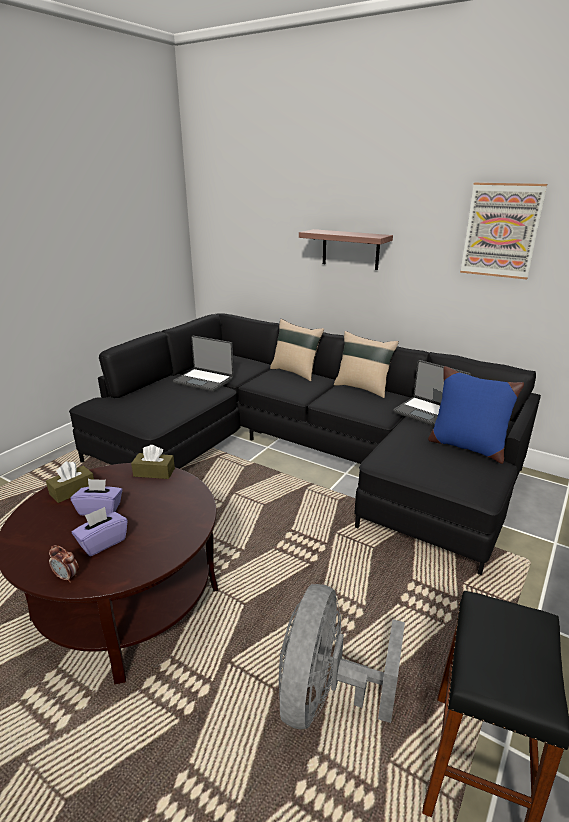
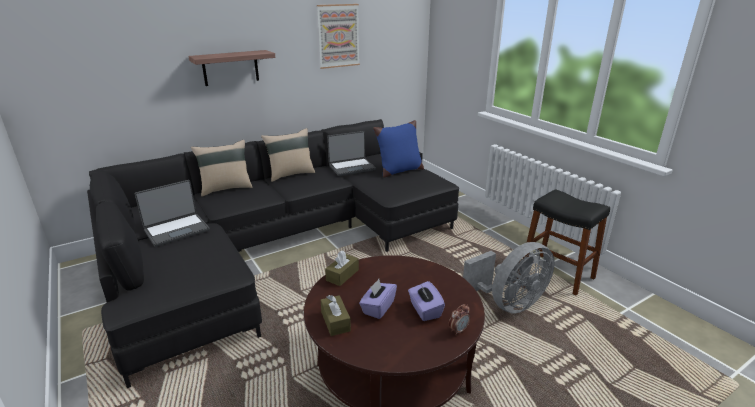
camera: 65 degrees left, 0 degrees up
(326, 696) = (509, 304): grey fan -> grey fan turned 75 degrees counterclockwise

